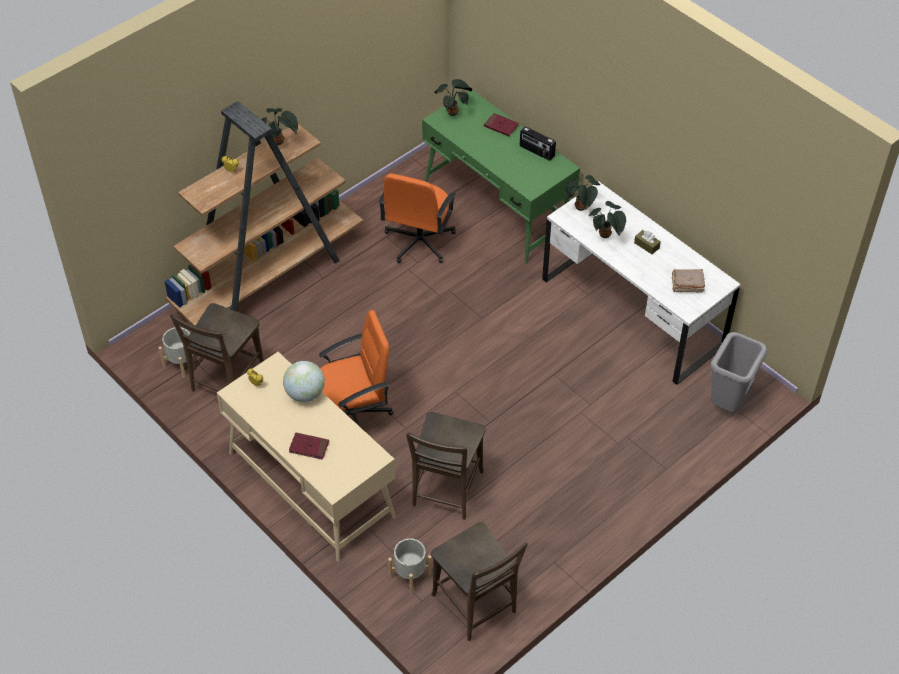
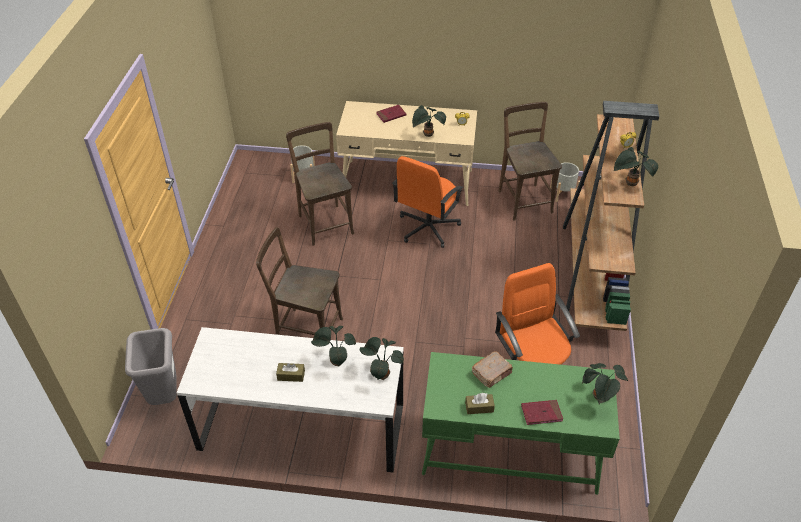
camera: 140 degrees right, 5 degrees down
(305, 394) = (427, 135): globe -> potted plant
(476, 606) = (252, 183): brown chair -> brown chair (306, 330)
(536, 151) = (479, 407): radio -> brown tissue box
(686, 285) = (226, 359): brown book -> brown book (492, 373)

